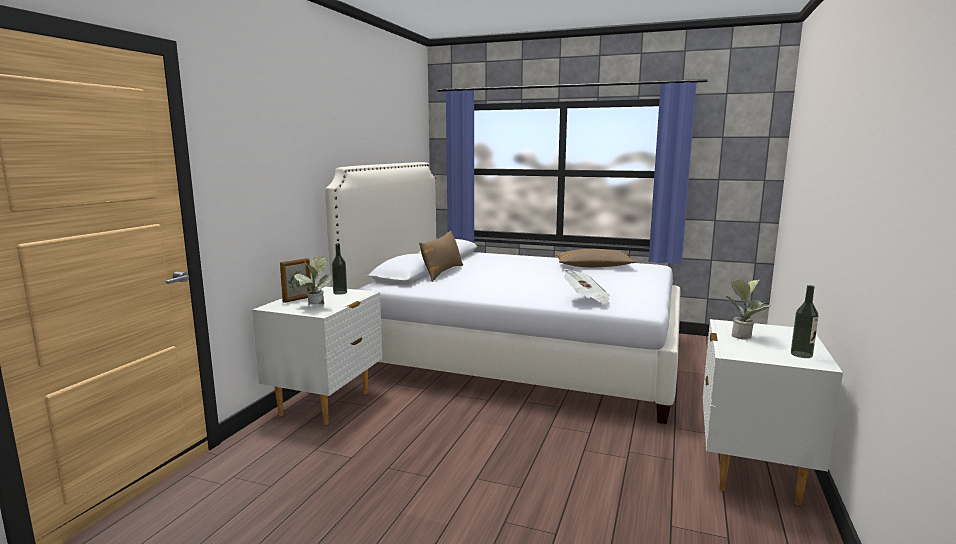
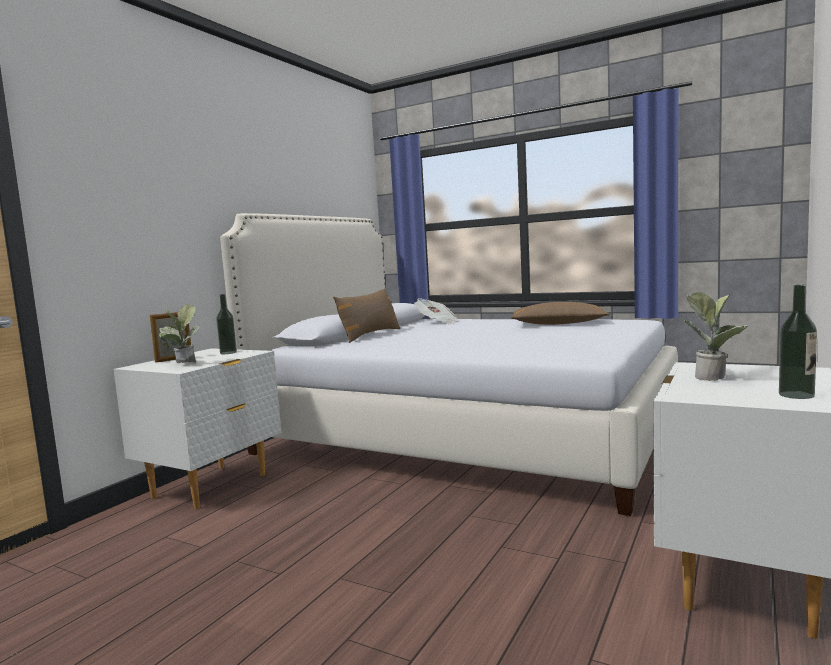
camera: 10 degrees right, 5 degrees down
(587, 299) = (520, 351): newspaper -> newspaper (436, 322)

